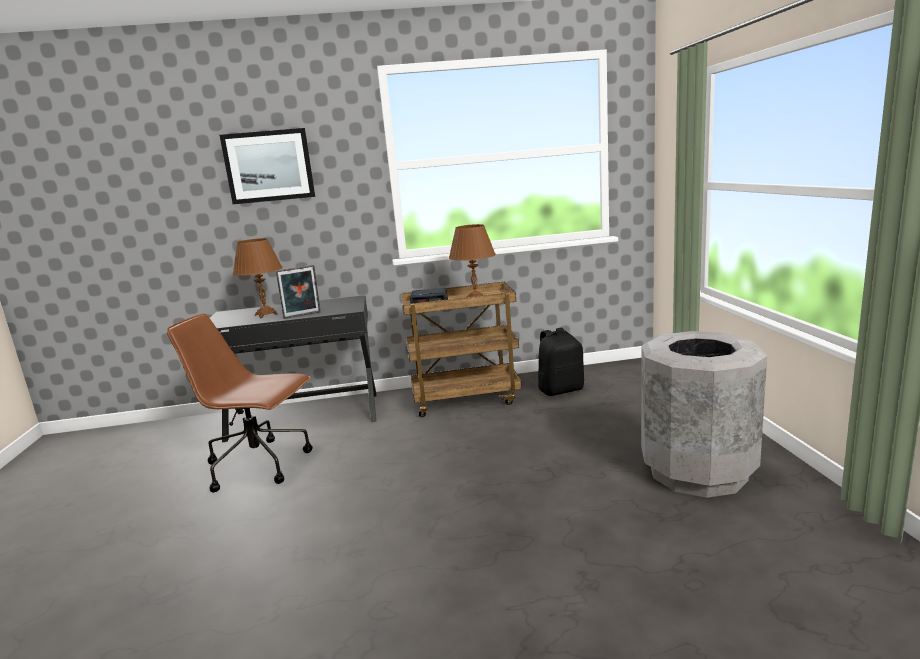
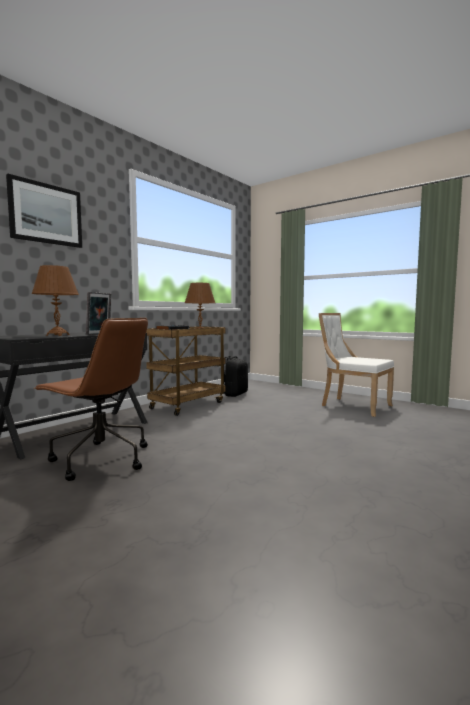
camera: 45 degrees left, 10 degrees down
(260, 465) = (99, 459): brown office chair -> brown office chair turned 120 degrees counterclockwise
(697, 471) = (353, 406): grey trash can -> white chair

